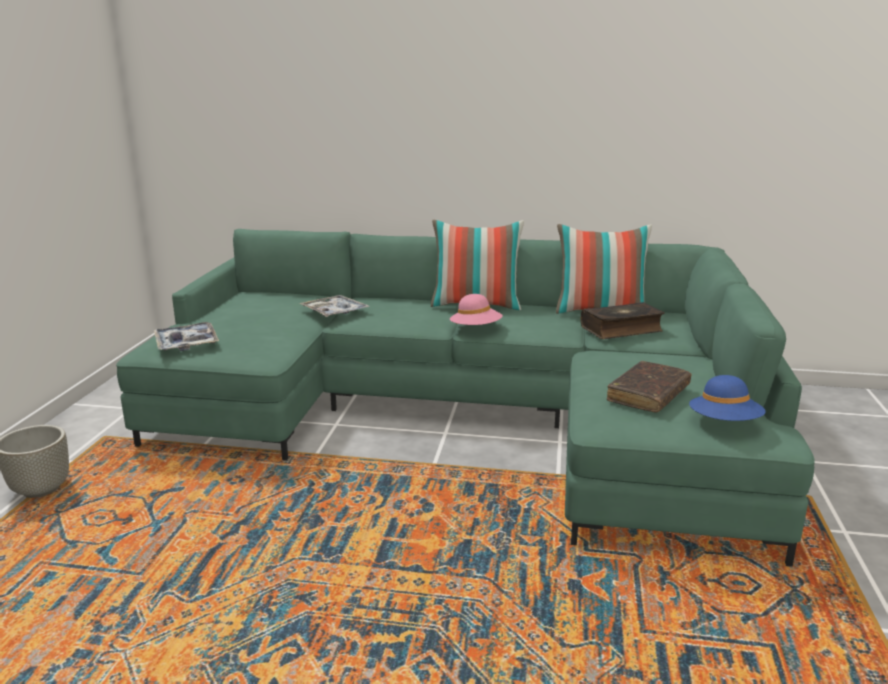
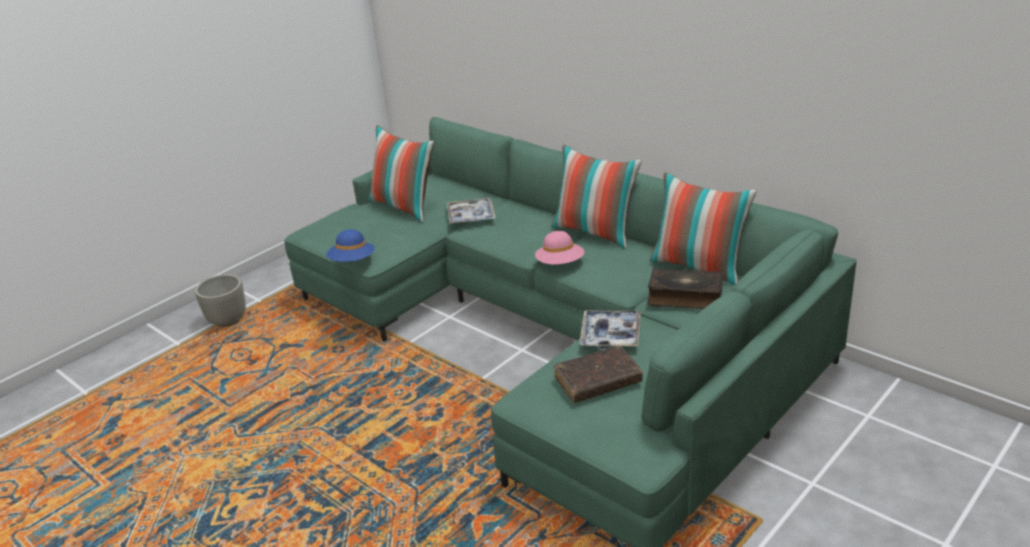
camera: 35 degrees right, 10 degrees up
(186, 343) = (336, 230): tray -> tray (610, 335)
(248, 316) = (404, 207): none -> pillow
(724, 423) = (617, 431): blue hat -> blue hat (352, 262)

